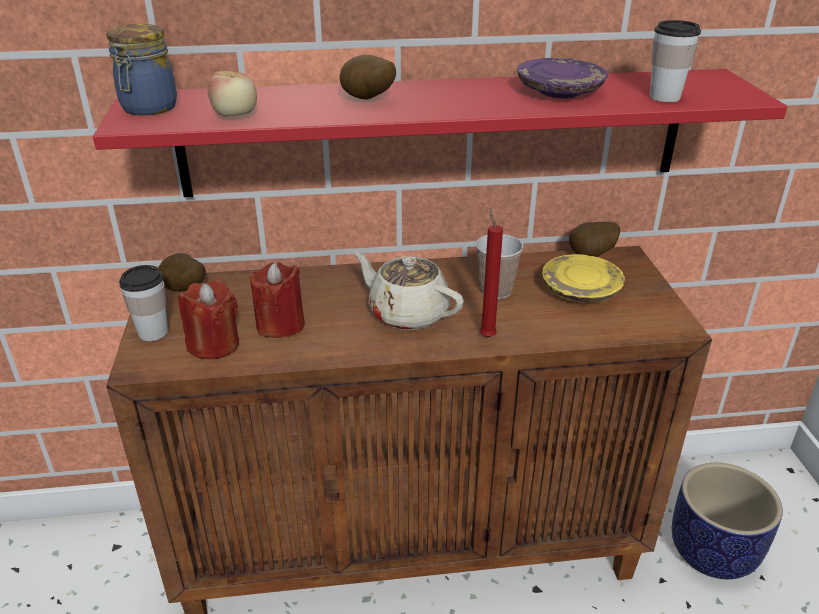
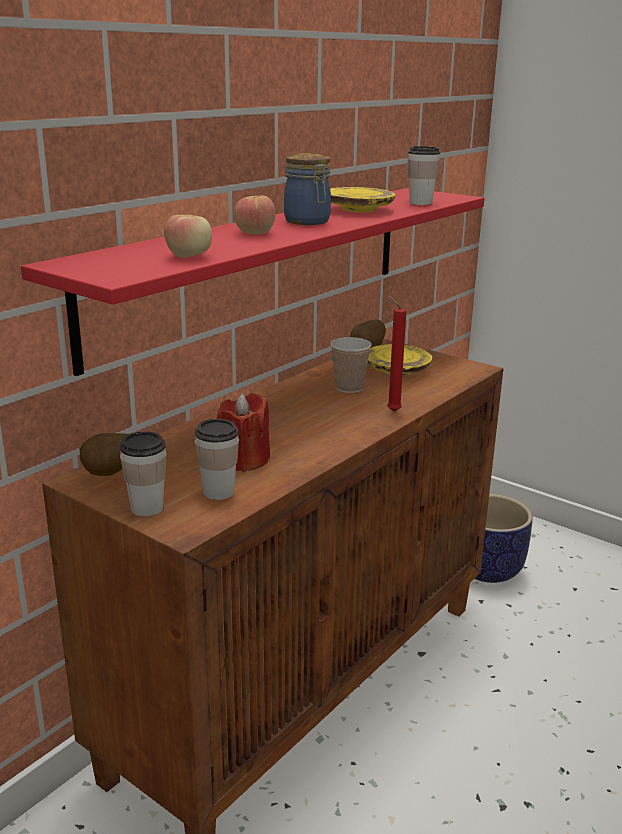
camera: 45 degrees left, 10 degrees down
(148, 108) = (98, 267): jar -> jar (308, 222)
(214, 345) = (218, 492): red candle -> cup
(366, 100) = (255, 233): potato -> apple
(407, 313) = (319, 420): beige teapot -> none
(560, 91) = (358, 210): purple plate -> yellow plate

